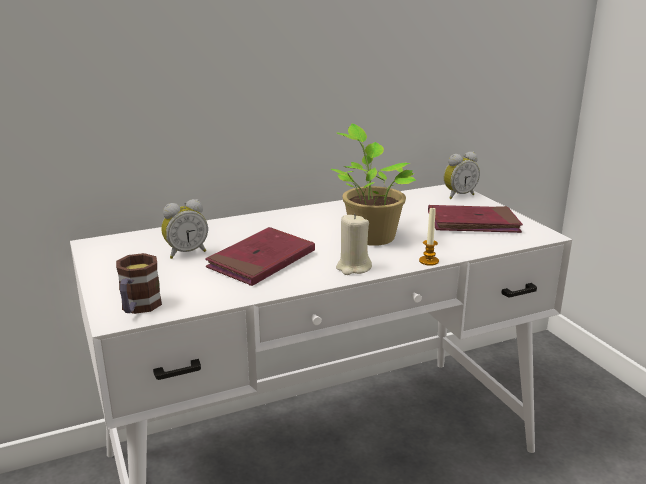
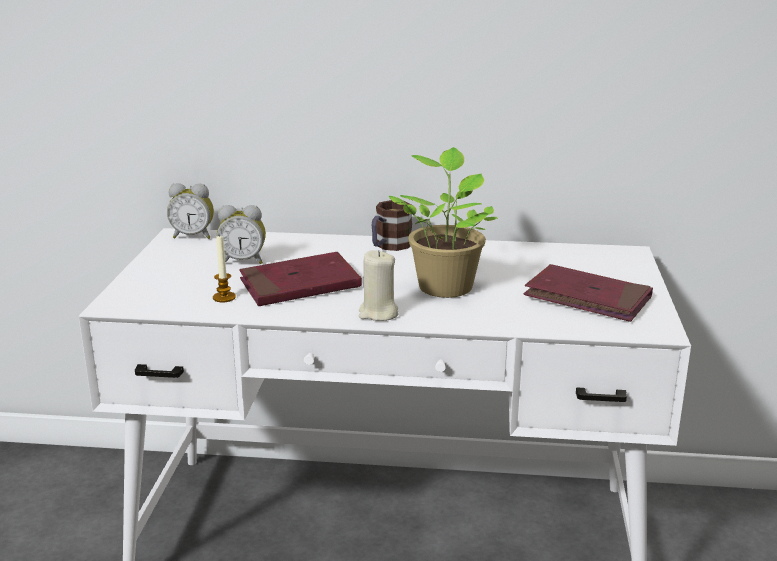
camera: 30 degrees right, 0 degrees up
(138, 308) = (140, 301): mug -> mug (389, 246)
(428, 261) = (469, 326): candle -> candle (224, 297)
(458, 195) = (622, 262): alarm clock -> alarm clock (193, 236)

